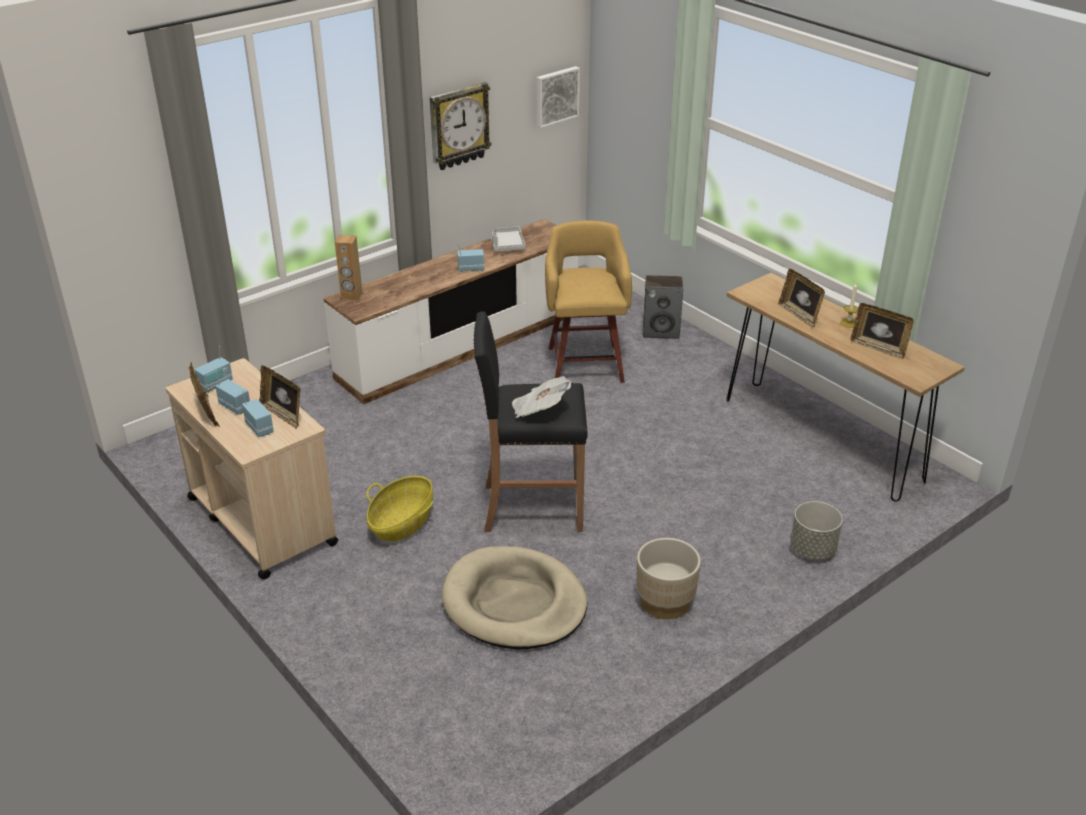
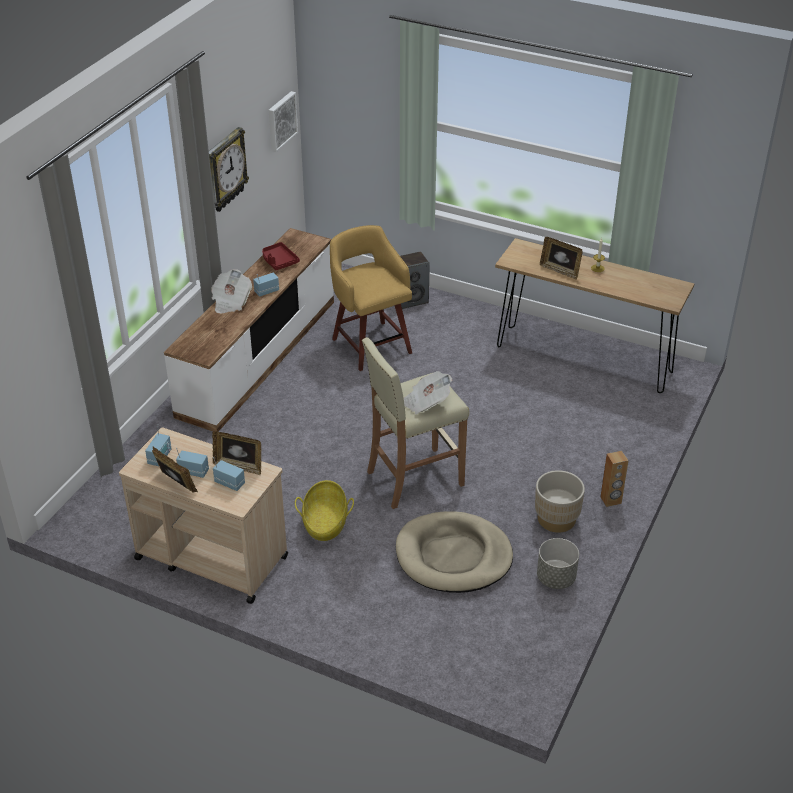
camera: 25 degrees left, 5 degrees up
(351, 296) = (186, 343): brown speaker -> brown speaker (611, 500)
(427, 270) = (230, 302): none -> newspaper
(507, 245) = (279, 261): grey tray -> red tray
(531, 507) = (414, 478): black stool -> beige stool
(812, 550) = (629, 447): grey planter -> grey planter (556, 578)
(878, 348) = (630, 284): picture frame -> none

